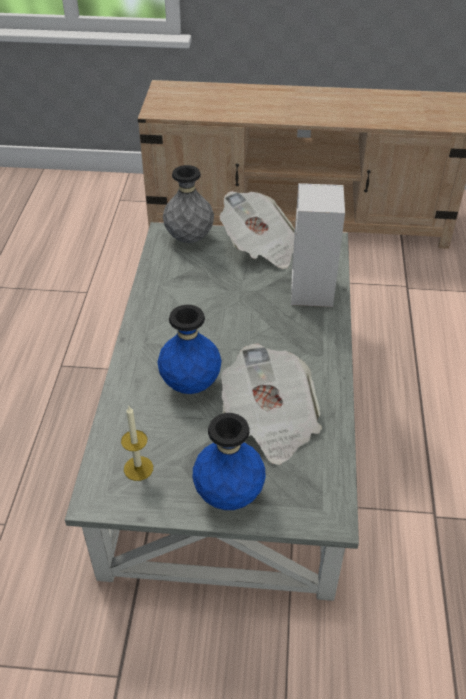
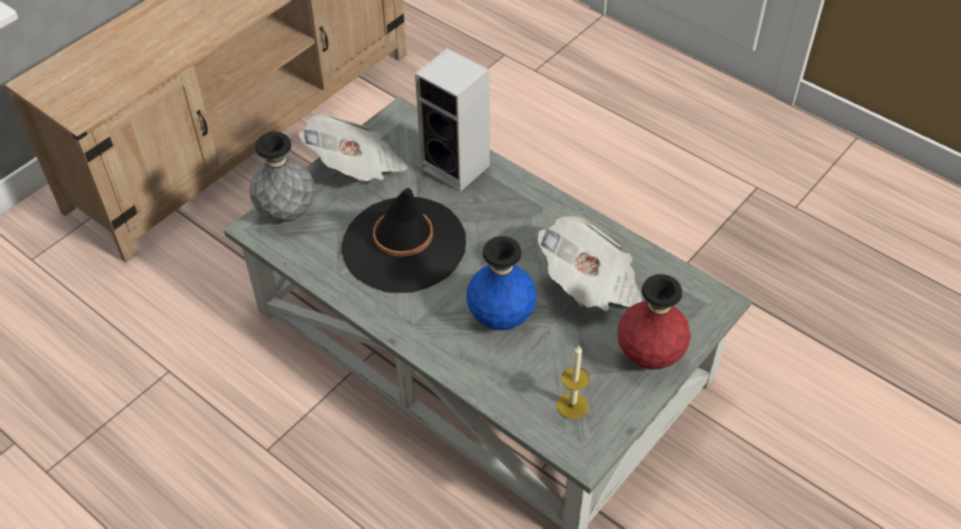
camera: 55 degrees left, 5 degrees up
(212, 302) = (404, 245): none -> black hat
(229, 495) = (649, 356): blue vase -> red vase

